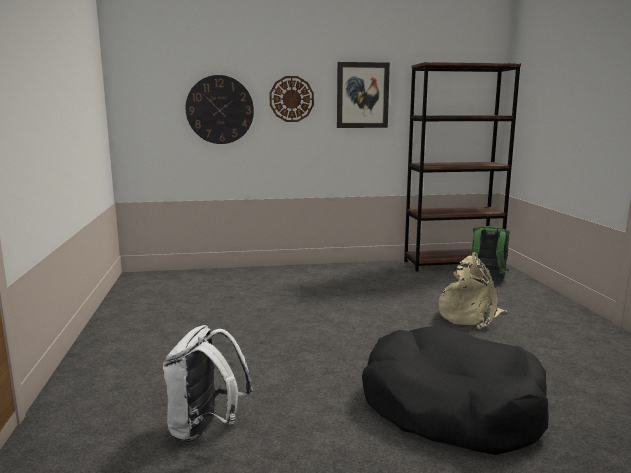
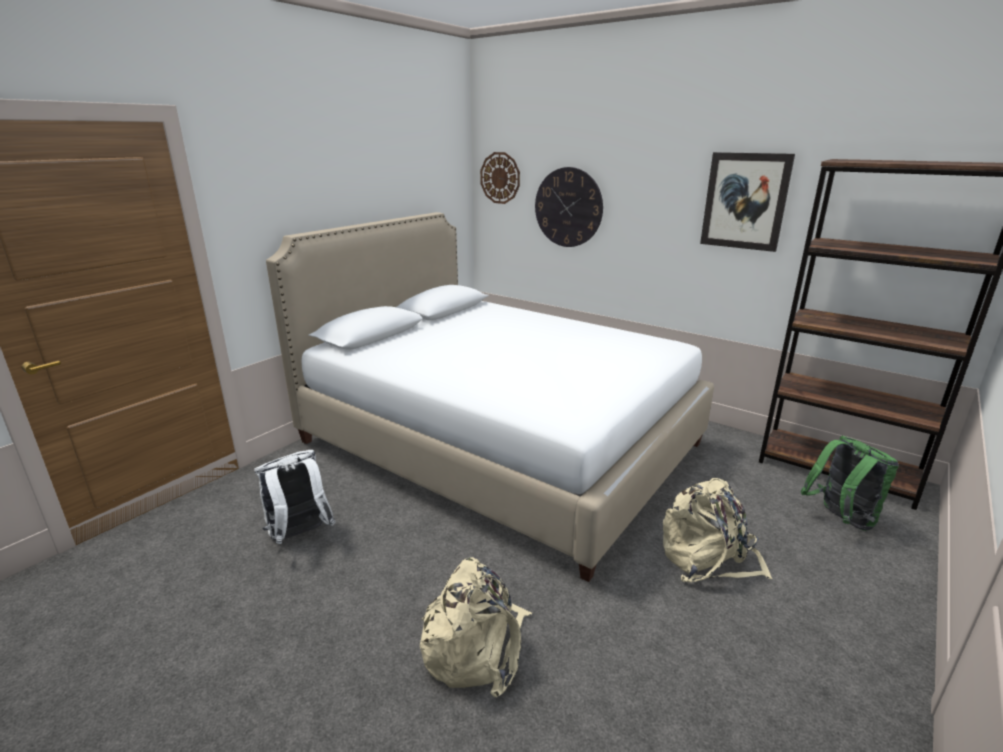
camera: 45 degrees right, 10 degrees up
(254, 313) = (499, 443): none -> white bed
(291, 99) = (647, 200): wall clock -> wall clock (500, 178)
(451, 407) = (476, 646): black dog bed -> beige backpack

